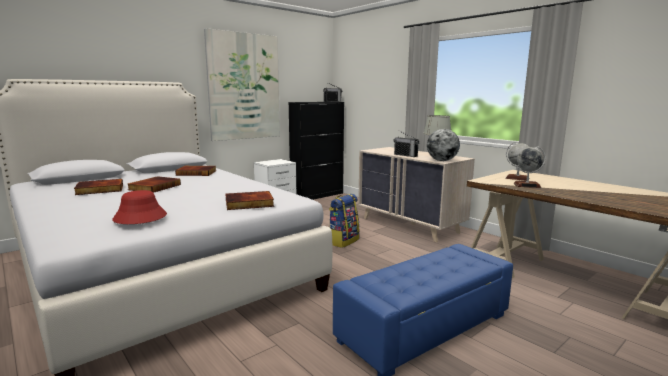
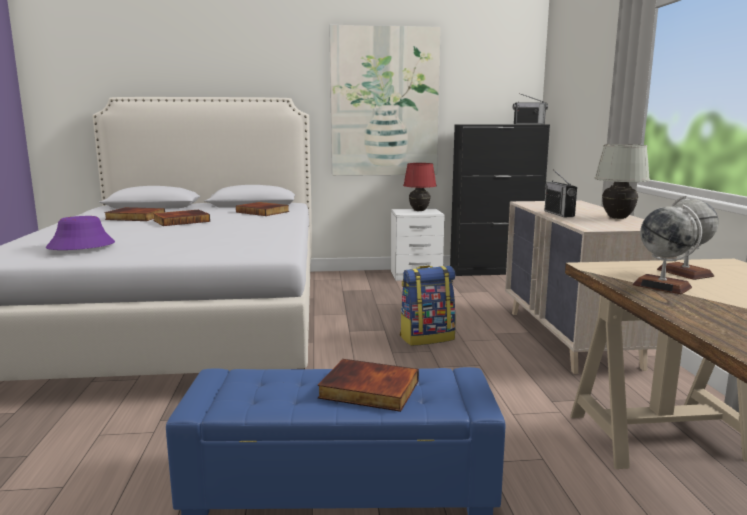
camera: 35 degrees right, 0 degrees up
(140, 217) = (81, 246): red hat -> purple hat
(249, 203) = (210, 249): book -> book (368, 390)
(275, 161) = (419, 211): none -> red table lamp
(442, 160) = (595, 227): globe -> none

